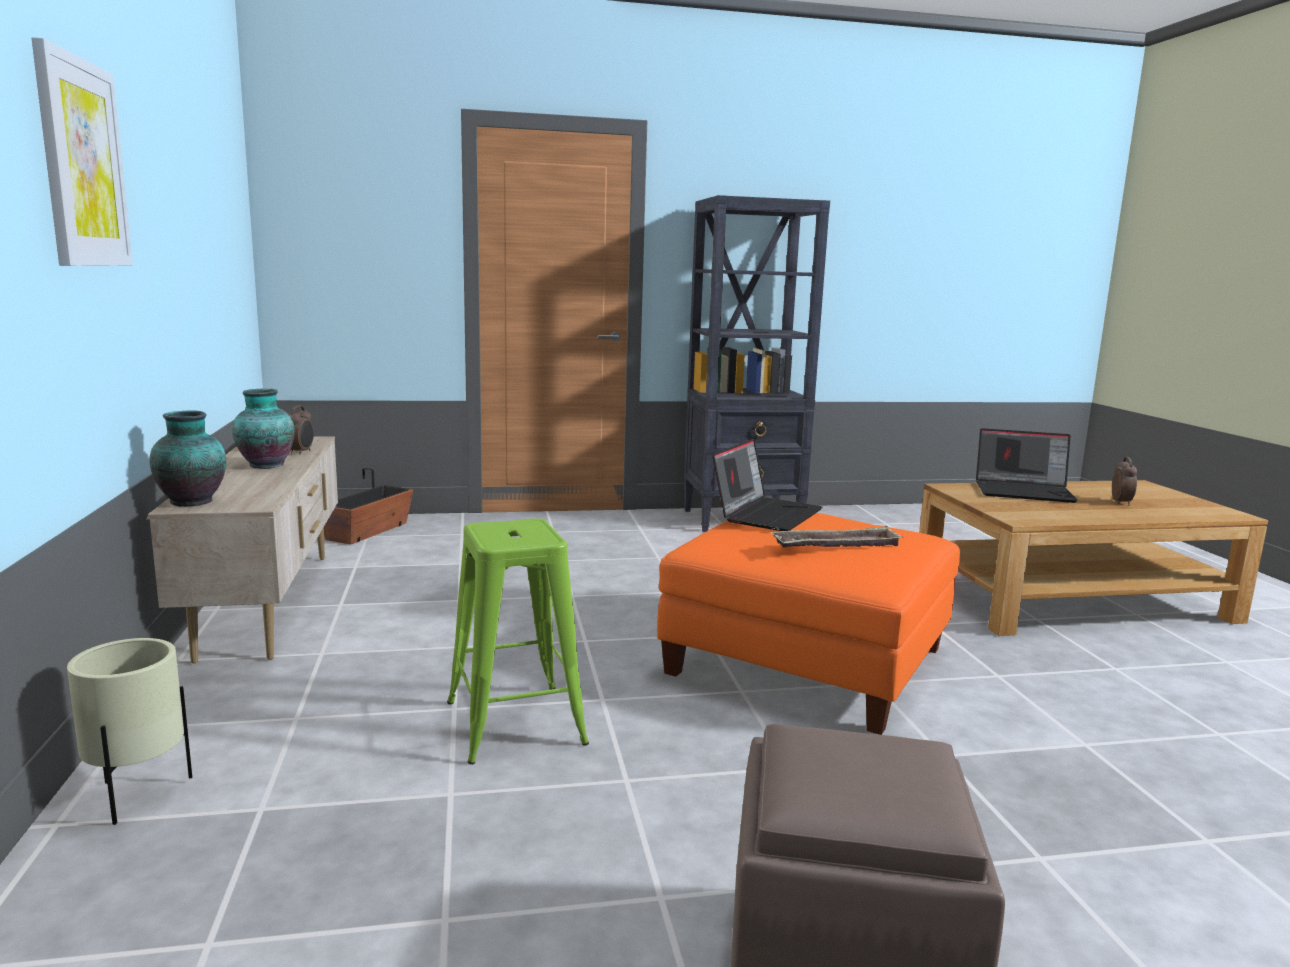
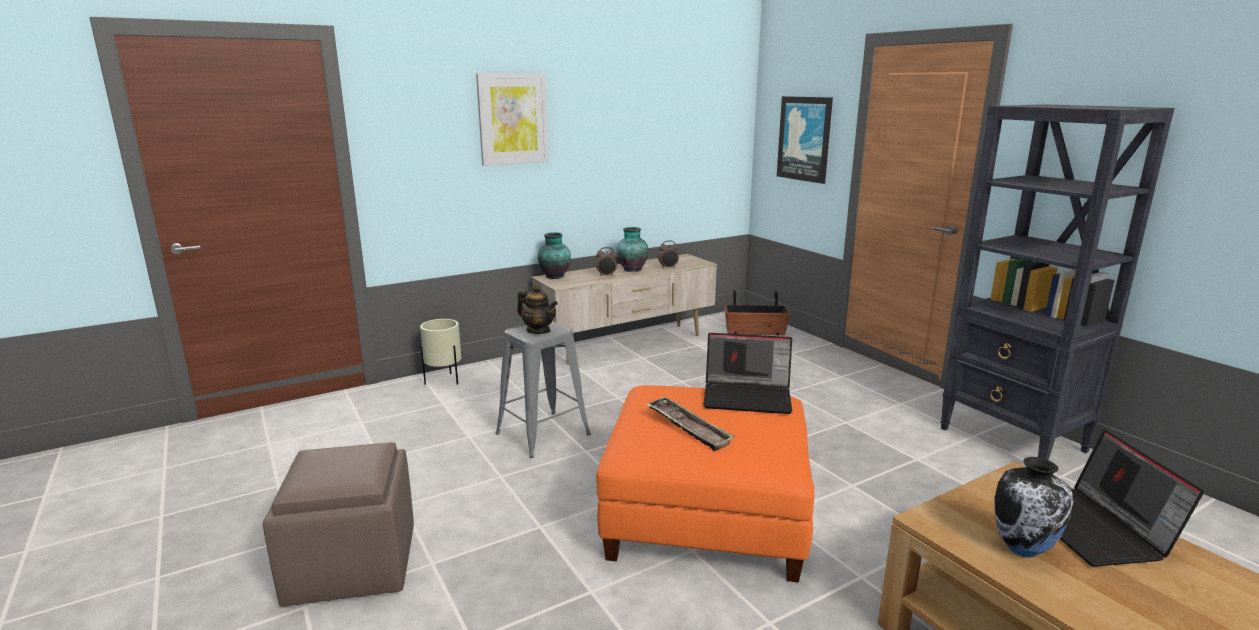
camera: 70 degrees right, 5 degrees up
(370, 245) = (804, 139): none -> picture
(515, 723) = (542, 434): green stool -> grey stool
(518, 533) = (538, 331): none -> teapot
(1055, 510) = (1023, 549): none -> vase
(1121, 503) = (1175, 613): alarm clock -> alarm clock (606, 275)

